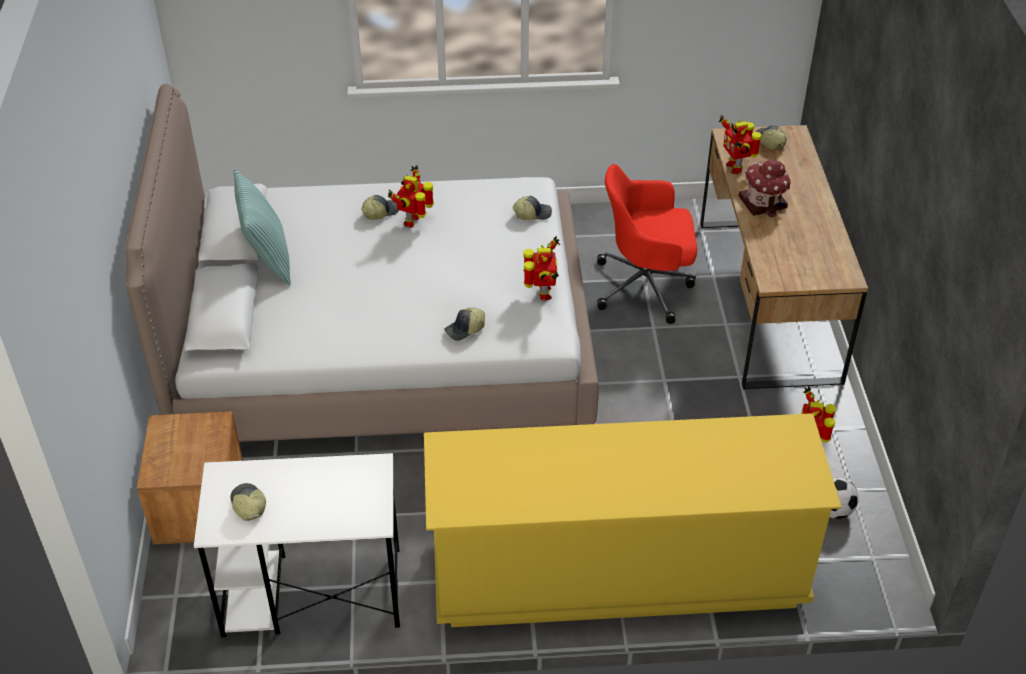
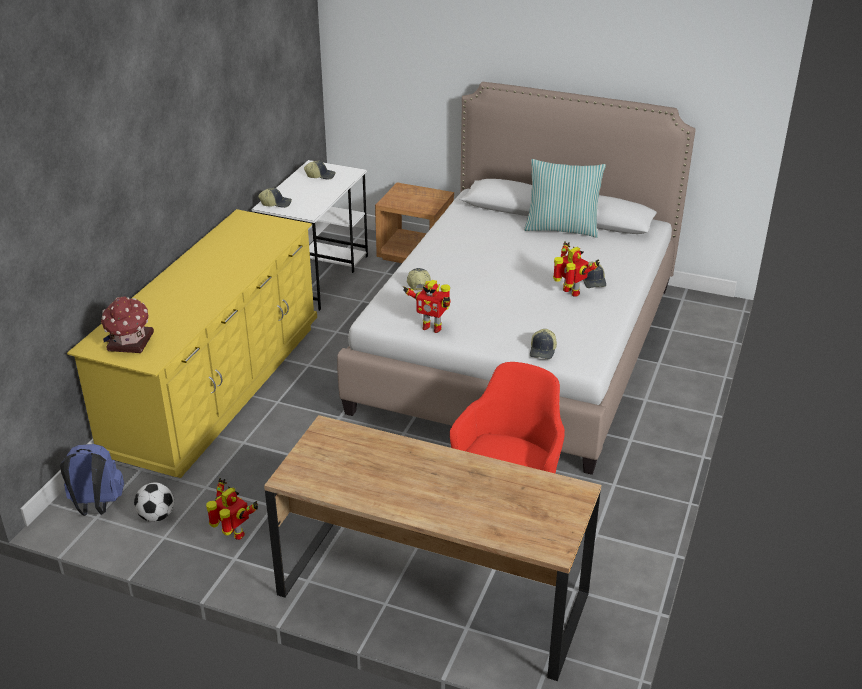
camera: 115 degrees right, 10 degrees down
(735, 167) = (517, 473): toy robot -> none
(763, 202) = (443, 469): toy house -> toy house (130, 342)
(769, 141) = (550, 520): cap -> cap (276, 203)
(860, 567) = (96, 505): none -> blue backpack

